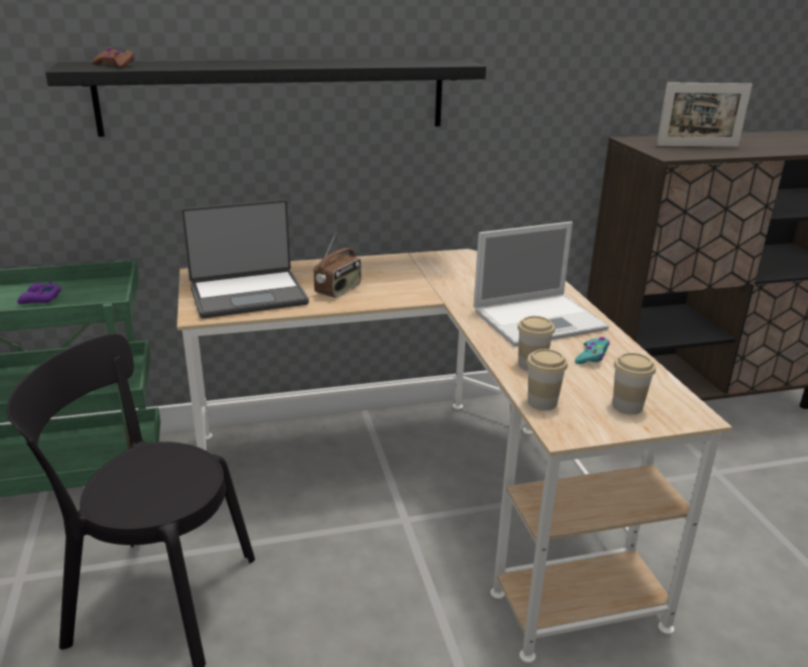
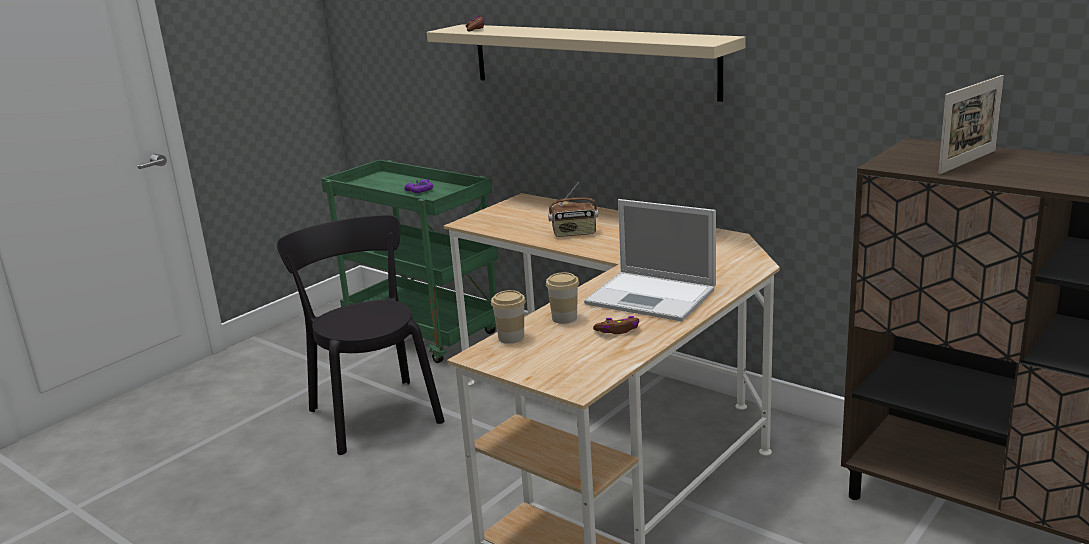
camera: 55 degrees right, 5 degrees down
(248, 295) = (517, 220): laptop -> none
(275, 96) = (589, 59): black shelf -> beige shelf
(592, 356) = (618, 330): turquoise game controller -> brown game controller
(627, 406) = (552, 363): cup -> none
(697, 146) = (967, 162): picture frame -> picture frame turned 90 degrees counterclockwise

